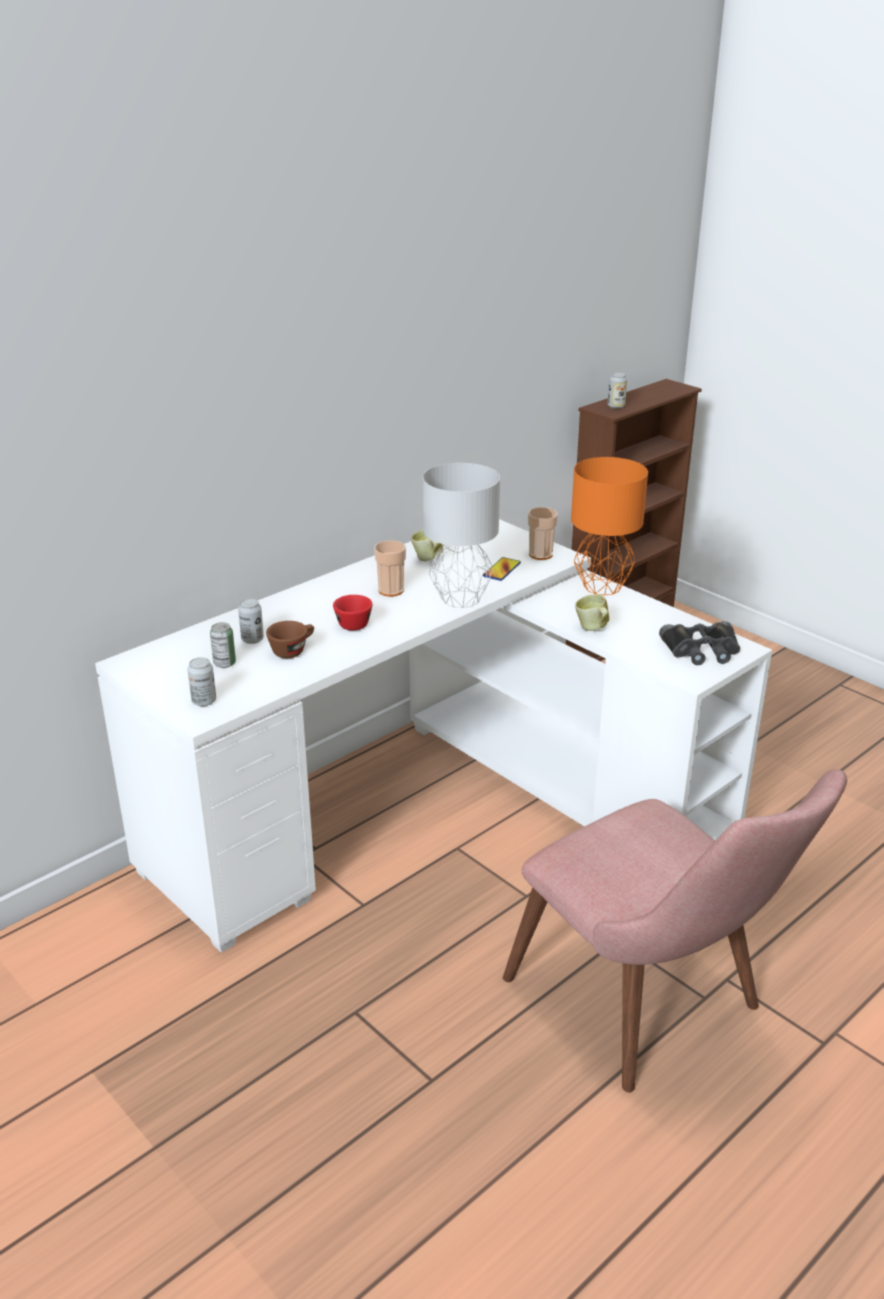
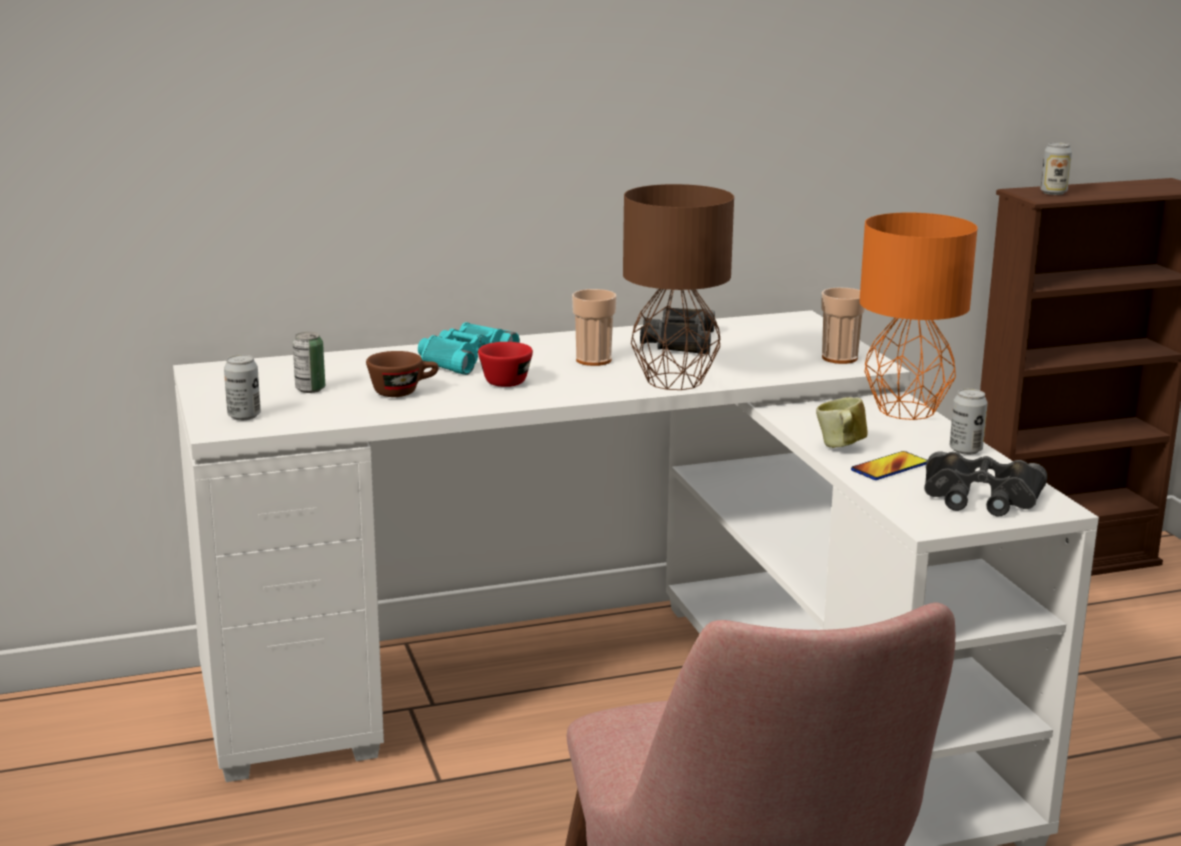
camera: 25 degrees right, 10 degrees down
(252, 639) = (369, 375): can -> can (965, 450)
(302, 608) = (463, 358): none -> turquoise binoculars
(428, 560) = (678, 341): mug -> black binoculars
(461, 598) = (675, 381): grey table lamp -> brown table lamp
(501, 570) = (766, 364): phone -> phone (889, 467)

